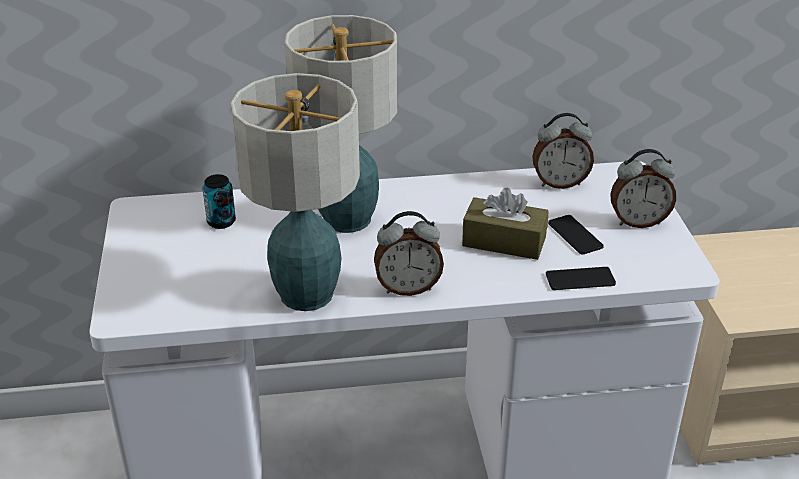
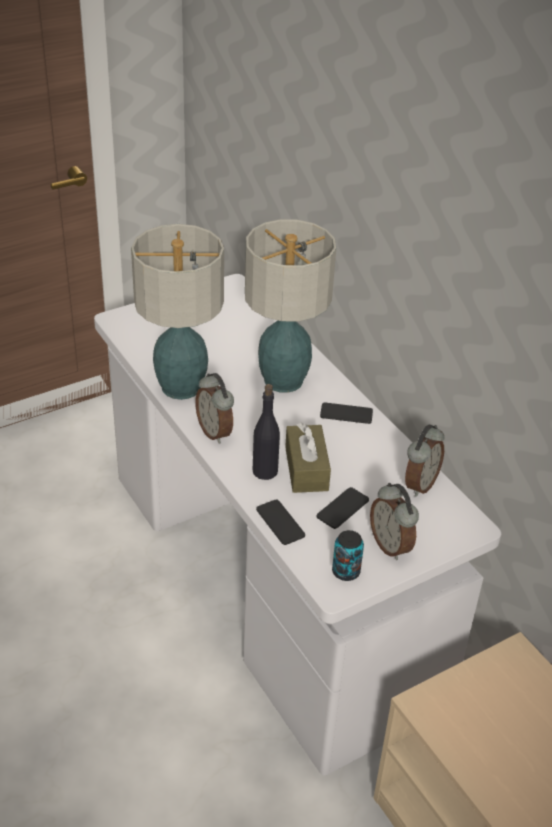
camera: 65 degrees right, 5 degrees up
(221, 222) = (242, 325): can -> can (346, 572)
(430, 195) = (346, 414): none -> phone
(493, 269) = (265, 471): none -> black bottle
(559, 183) = (419, 484): alarm clock -> alarm clock turned 120 degrees counterclockwise

